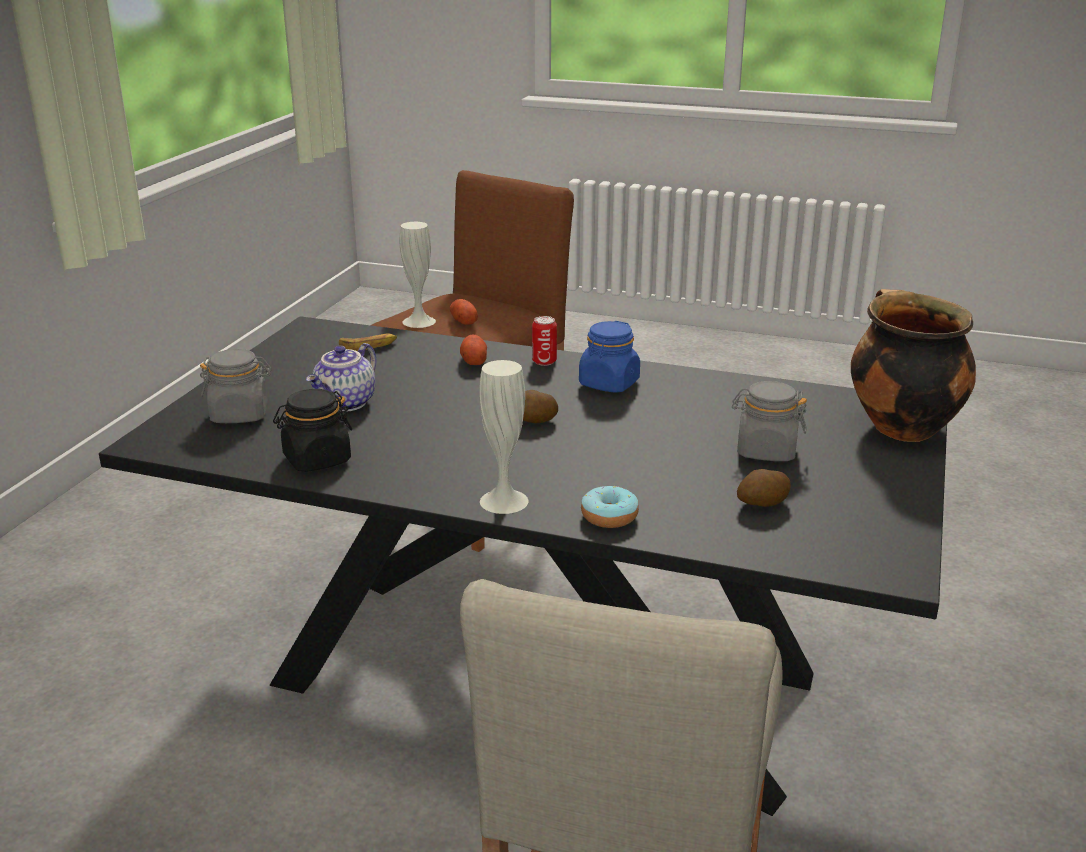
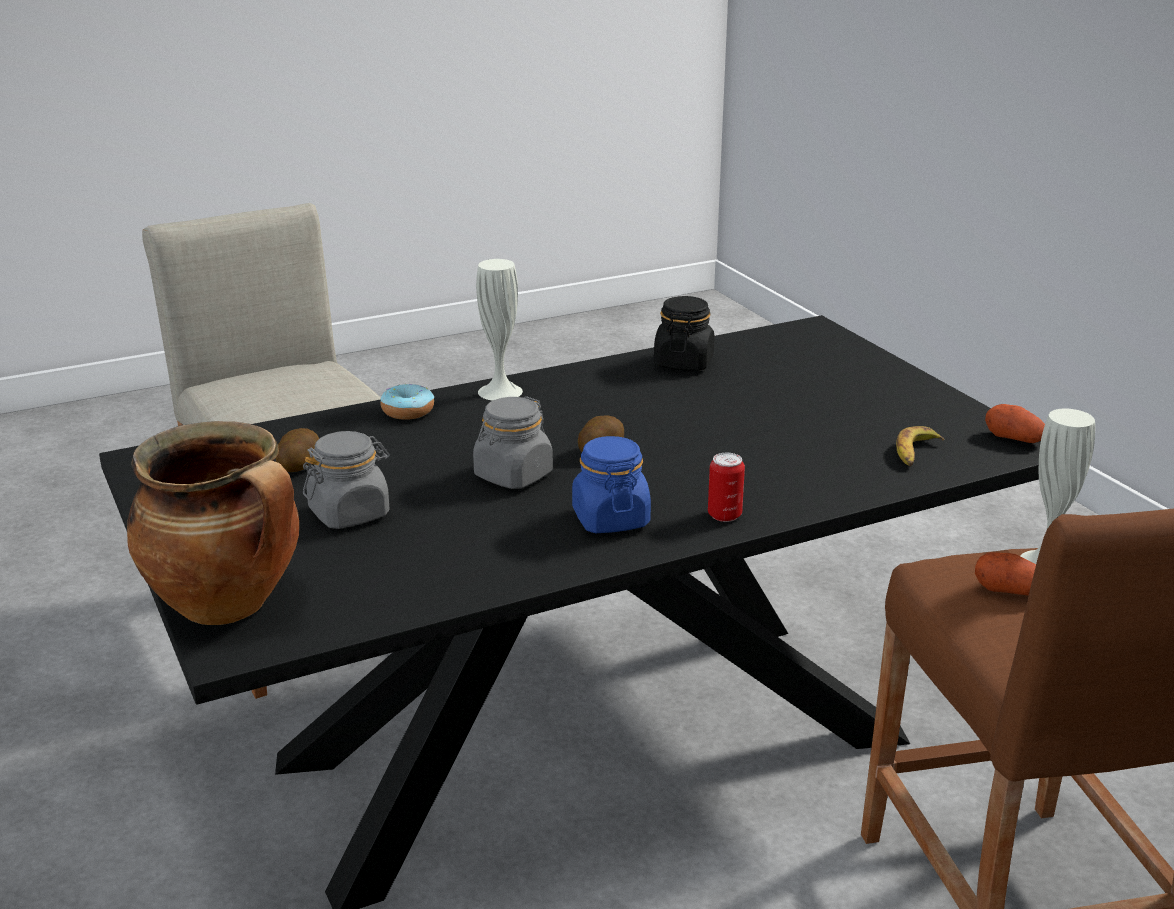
camera: 135 degrees right, 0 degrees up
(240, 414) = (818, 363): grey jar -> grey jar (513, 475)
(346, 403) = (775, 400): teapot -> none
(473, 360) = (788, 483): potato -> potato (1014, 438)

